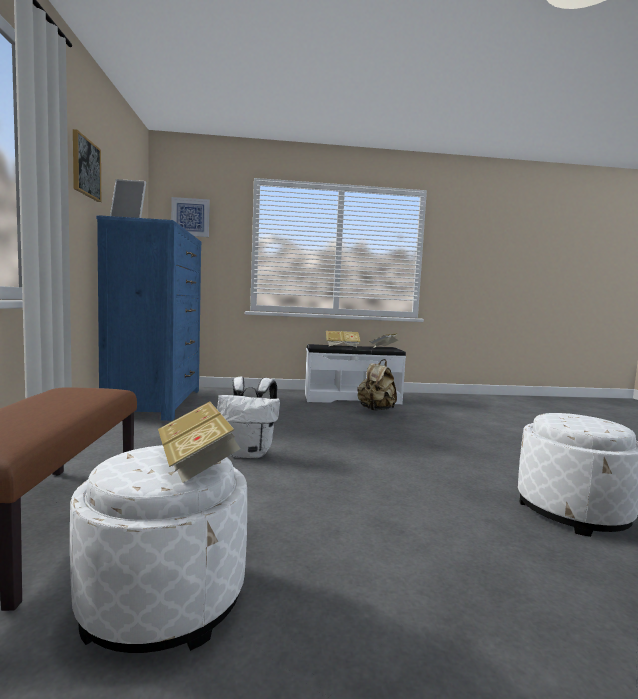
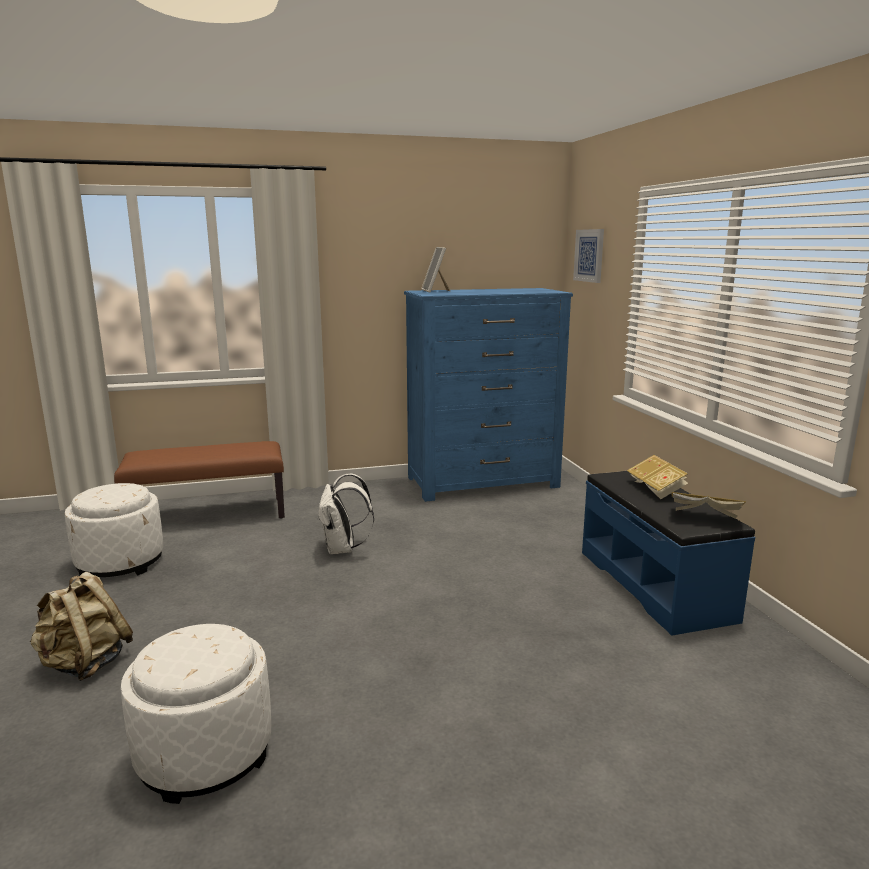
camera: 80 degrees right, 10 degrees up
(85, 168) = (388, 250): picture -> none
(196, 462) = (107, 498): book -> none
(351, 398) = (655, 584): white bench -> blue bench
(376, 410) = (590, 609): beige backpack -> beige backpack (85, 664)

